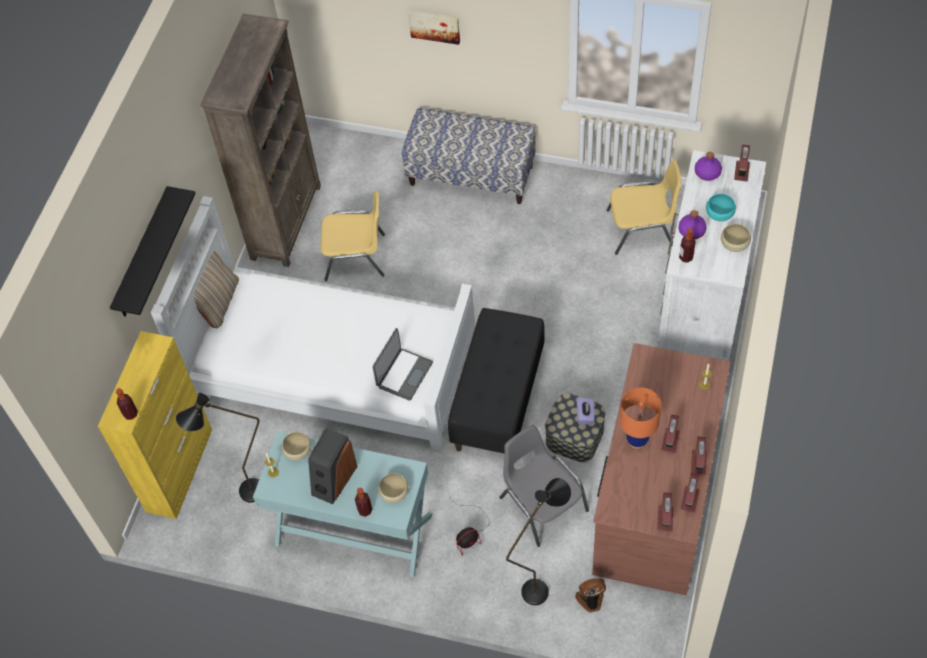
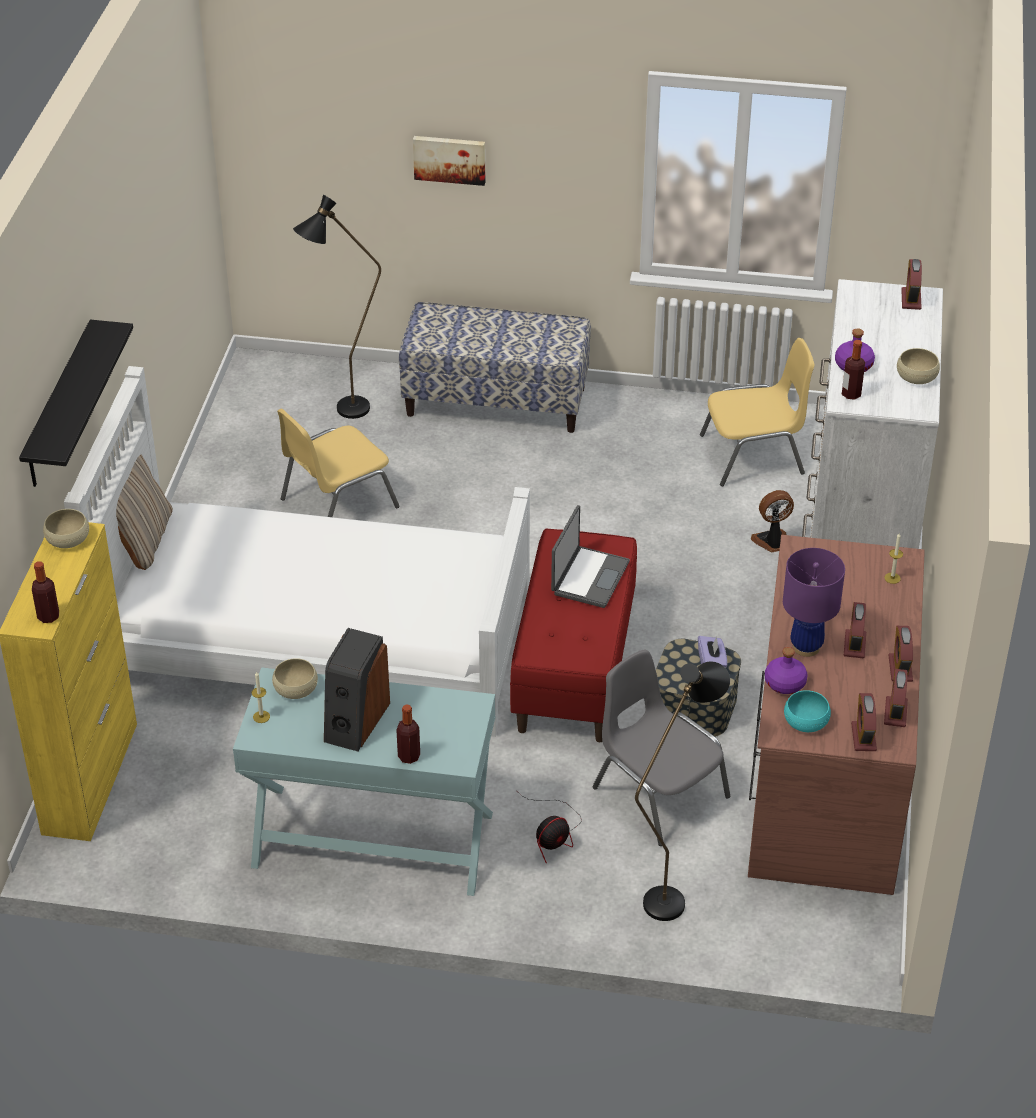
camera: 10 degrees left, 15 degrees down
(243, 496) = (194, 806): black floor lamp -> black floor lamp (343, 413)
(286, 221) = (226, 465): brown bookcase -> none
(356, 257) = (337, 503): yellow chair -> yellow chair turned 150 degrees clockwise
(394, 492) = (450, 732): beige bowl -> beige bowl (67, 539)
(404, 374) = (437, 612): laptop -> laptop (589, 577)
(498, 401) = (573, 668): black bench -> red bench
(591, 600) = (751, 910): fan -> fan (771, 542)
(637, 440) = (806, 647): orange table lamp -> purple table lamp
(707, 173) = (863, 302): purple bottle -> purple bottle (784, 683)
(720, 213) = (889, 344): turquoise bowl -> turquoise bowl (806, 721)

